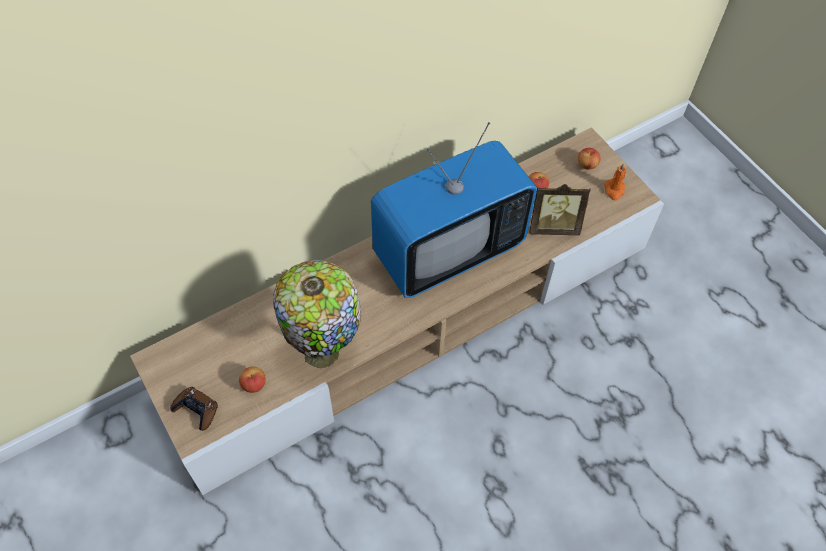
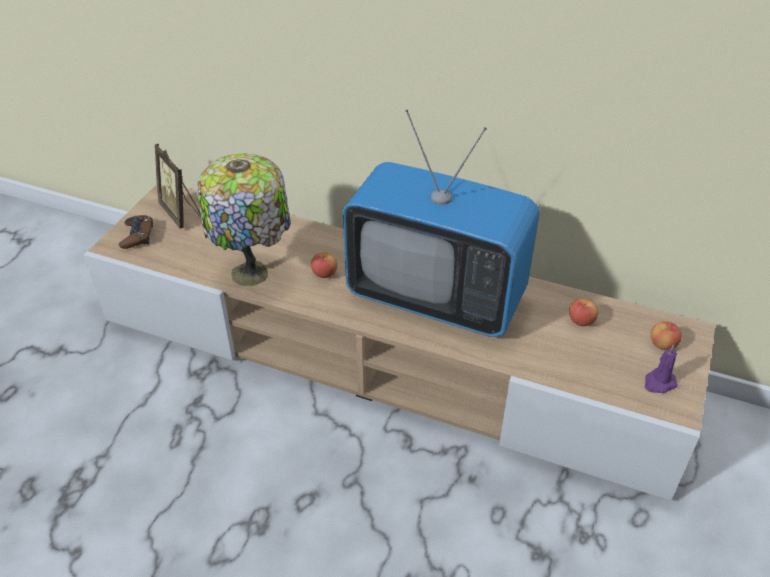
camera: 55 degrees right, 15 degrees down
(254, 384) = (185, 252): apple -> apple (324, 273)
(553, 226) = (552, 356): picture frame -> picture frame (181, 213)
(614, 190) = (659, 383): orange candle -> purple candle

